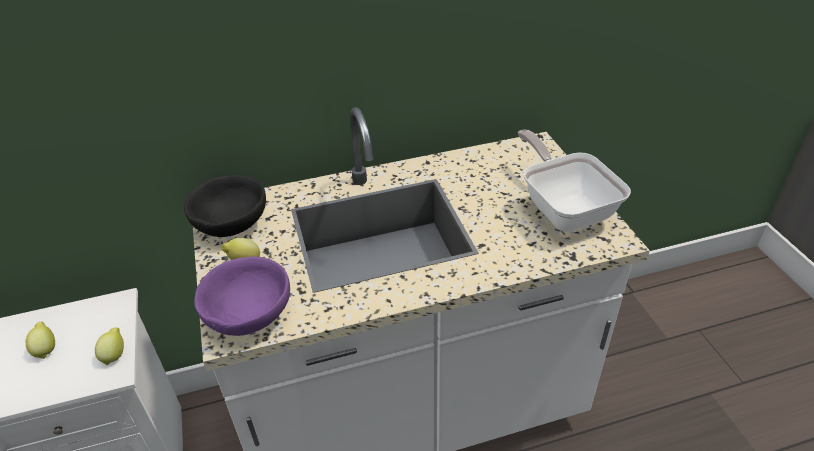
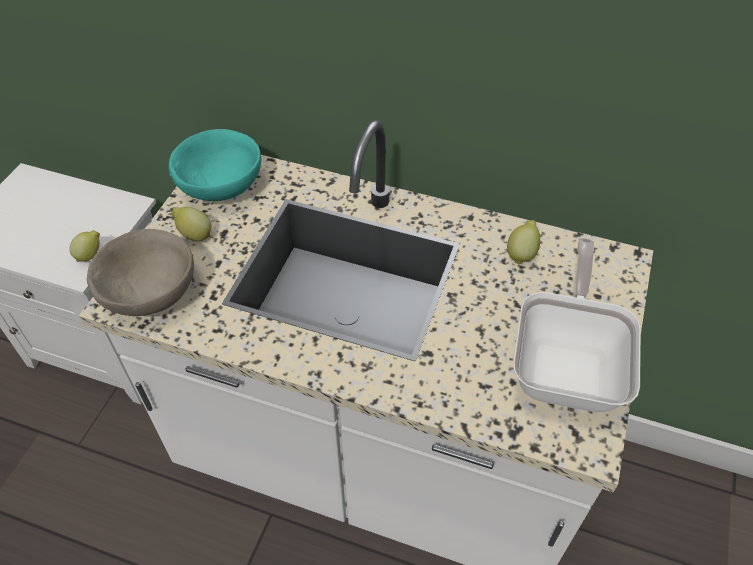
camera: 35 degrees right, 10 degrees up
(46, 349) = (50, 218): lemon -> lemon (521, 253)
(231, 224) = (221, 186): black bowl -> turquoise bowl
(249, 315) = (151, 293): purple bowl -> beige bowl

